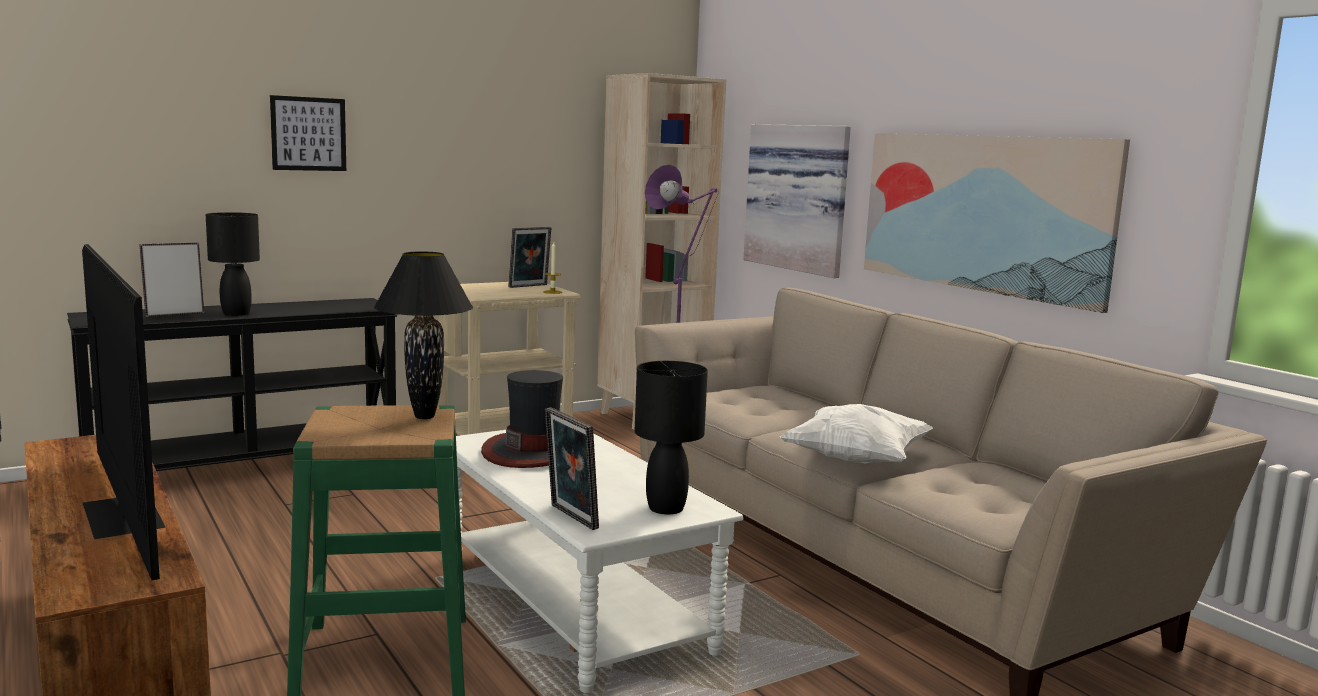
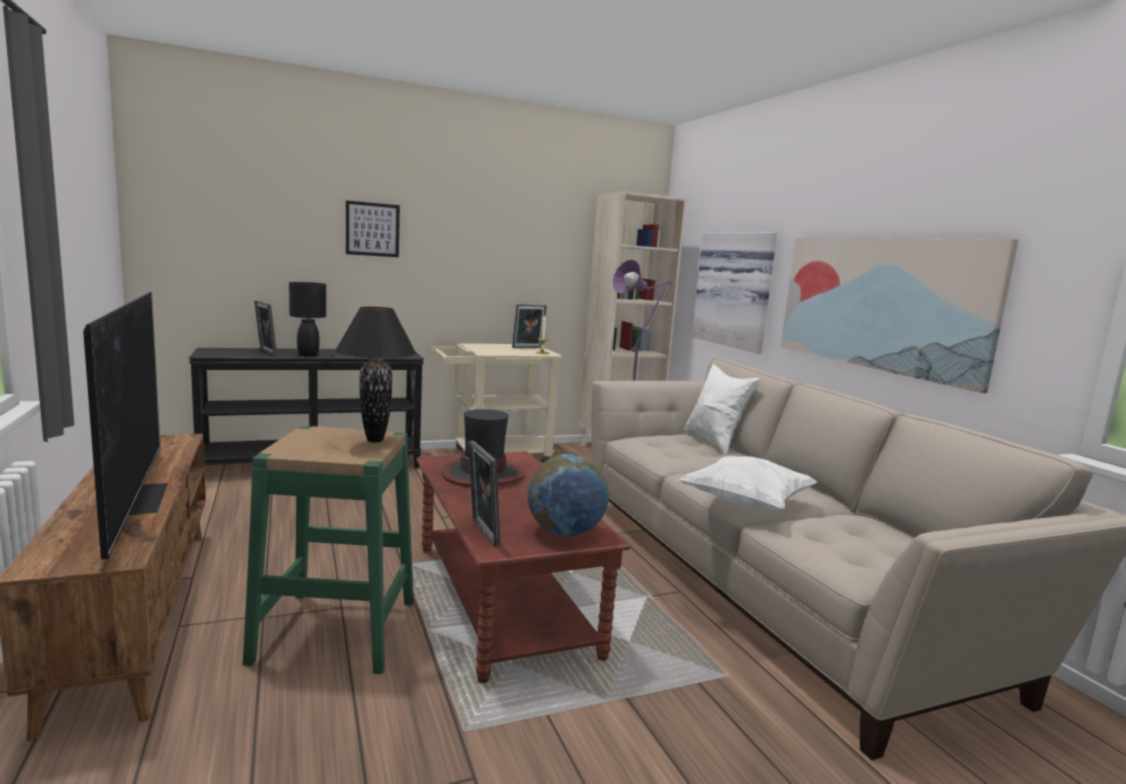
camera: 10 degrees right, 0 degrees up
(174, 314) = (266, 353): picture frame -> picture frame turned 105 degrees counterclockwise
(573, 603) = (502, 598): white coffee table -> brown coffee table
(665, 508) = (565, 532): black table lamp -> globe
(795, 393) = (714, 442): none -> white pillow

